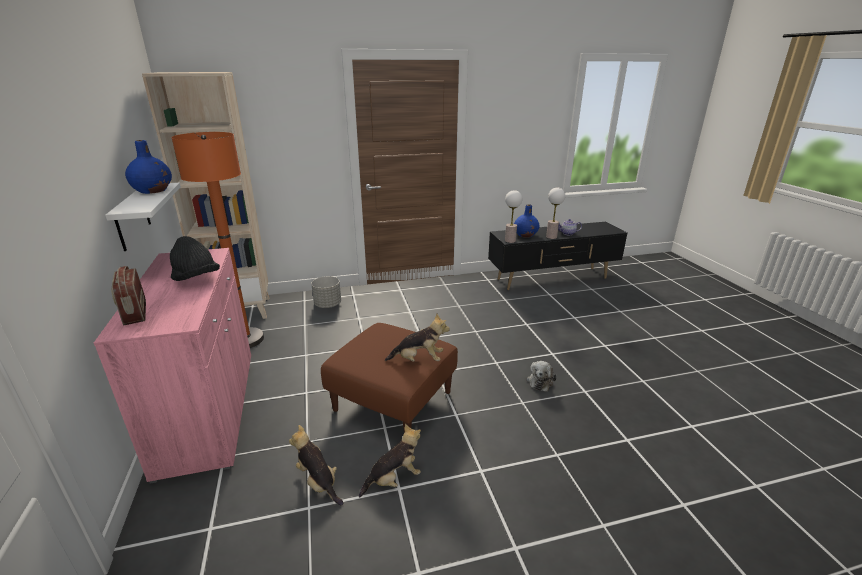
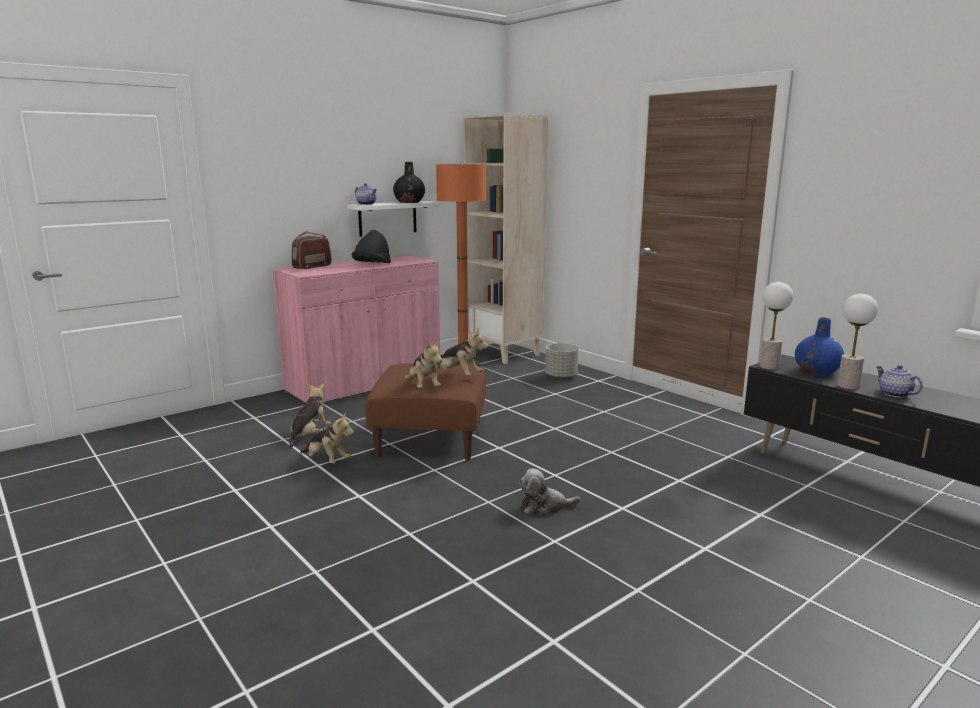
camera: 65 degrees right, 10 degrees down
(134, 207) = (367, 204): none -> teapot
(153, 190) = (409, 202): blue vase -> black vase
(404, 337) = (458, 376): none -> plush toy

